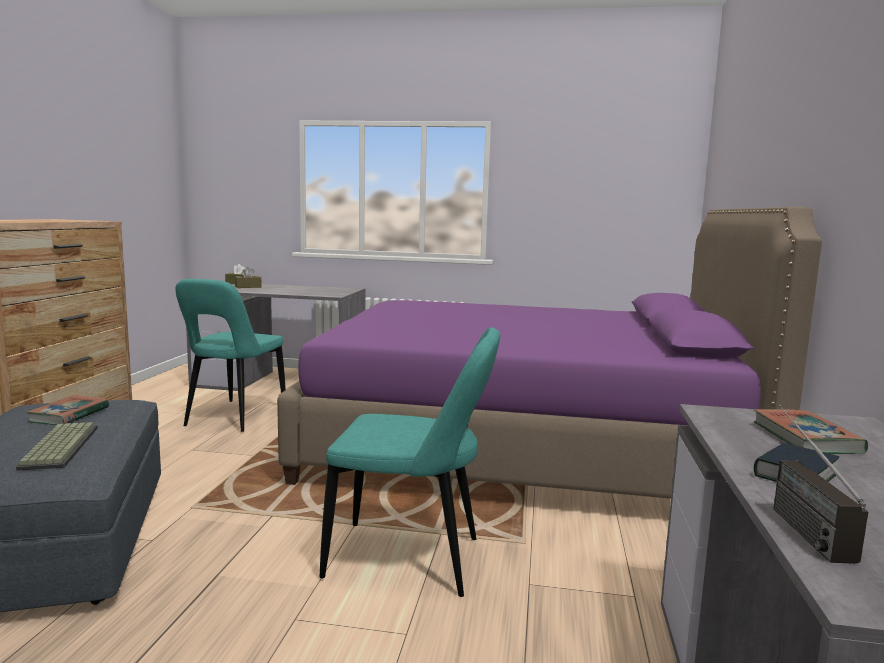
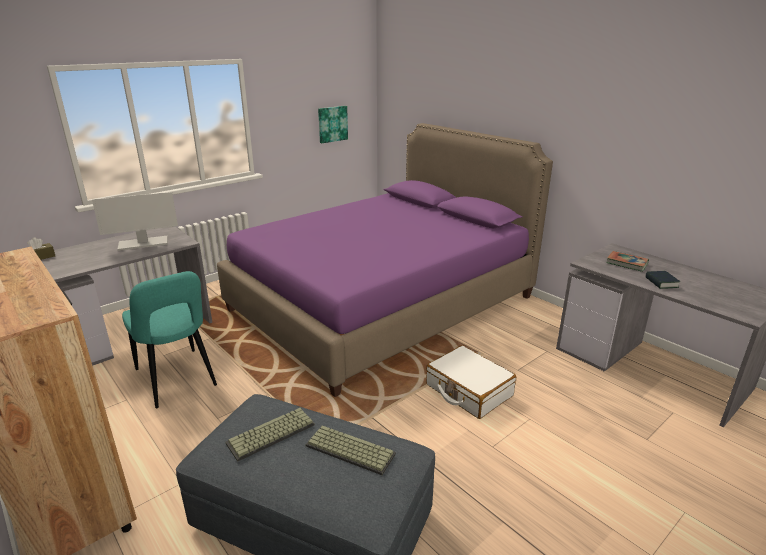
camera: 50 degrees left, 15 degrees up
(69, 415) = (271, 435): book -> keyboard
(248, 287) = (71, 259): brown tissue box -> none
(308, 290) = (142, 244): none -> monitor
(411, 559) = (468, 390): turquoise chair -> white suitcase
(614, 214) = (332, 124): none -> picture
(794, 520) = (697, 300): radio -> none

